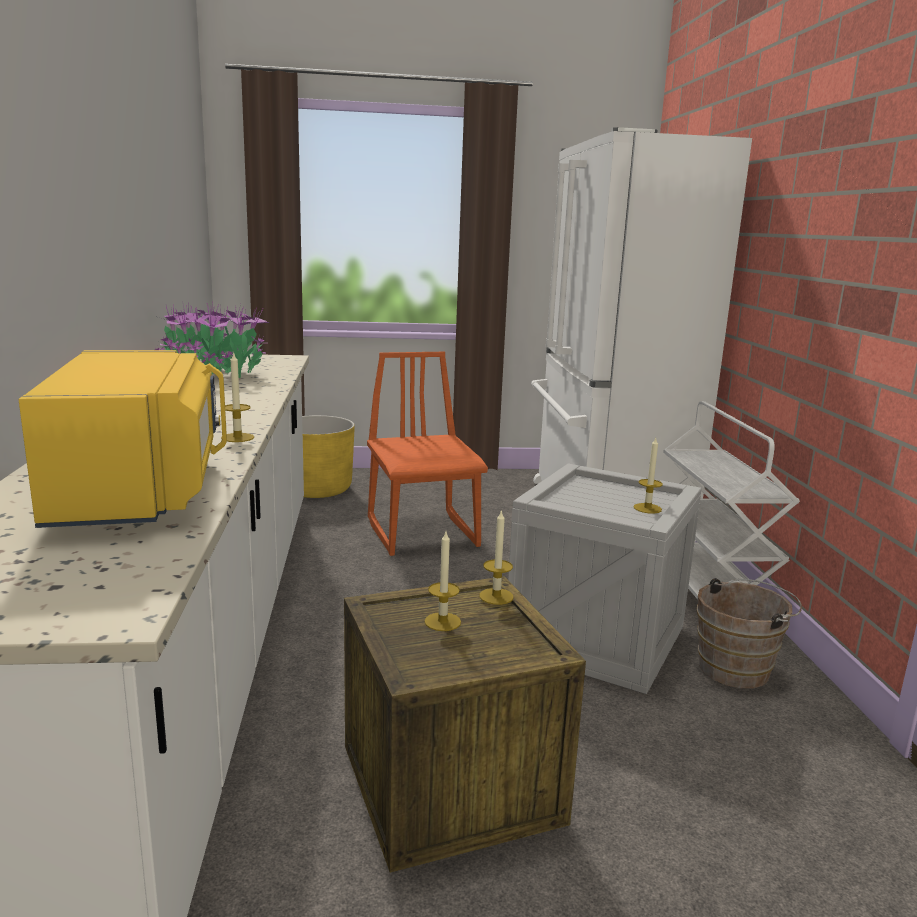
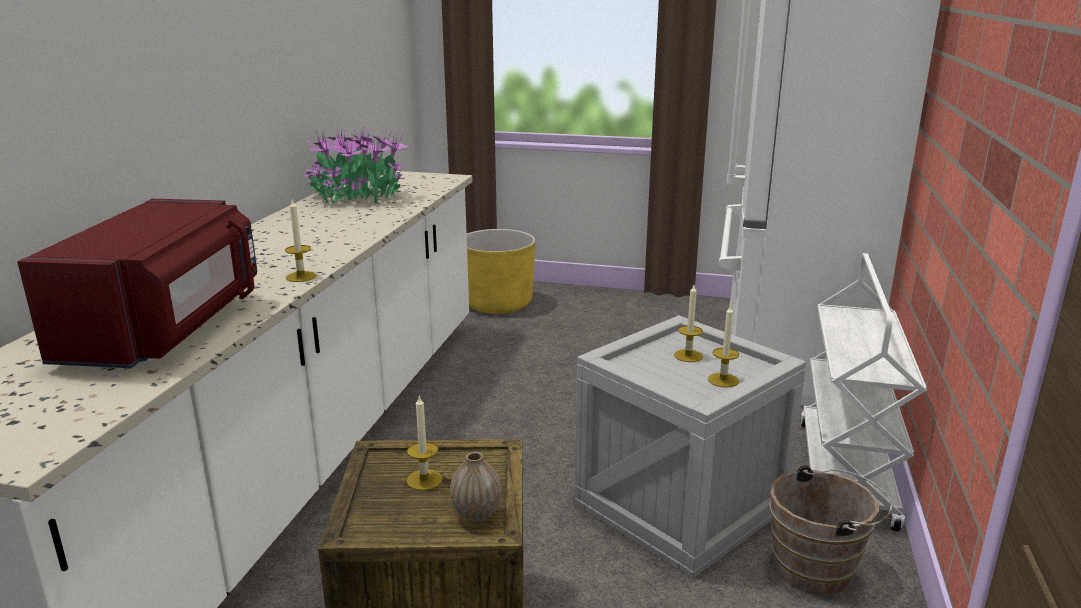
camera: 20 degrees right, 5 degrees up
(141, 489) = (167, 328): yellow microwave -> red microwave
(423, 533) = (573, 363): orange chair -> none
(496, 596) = (494, 460): candle -> candle (688, 356)
(520, 641) = (476, 513): none -> vase

